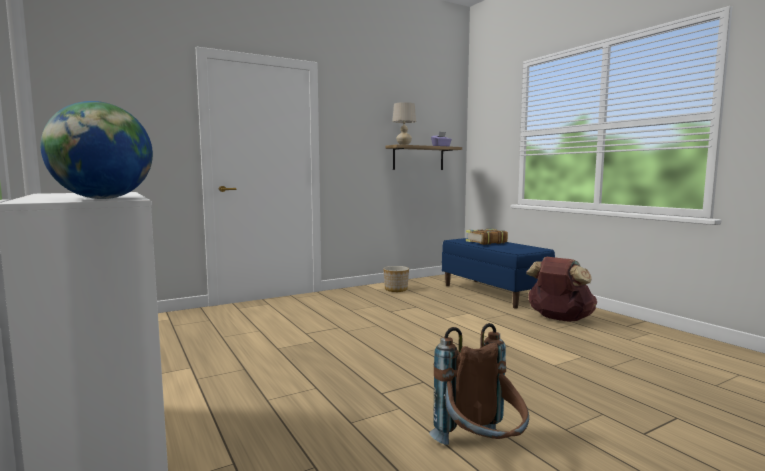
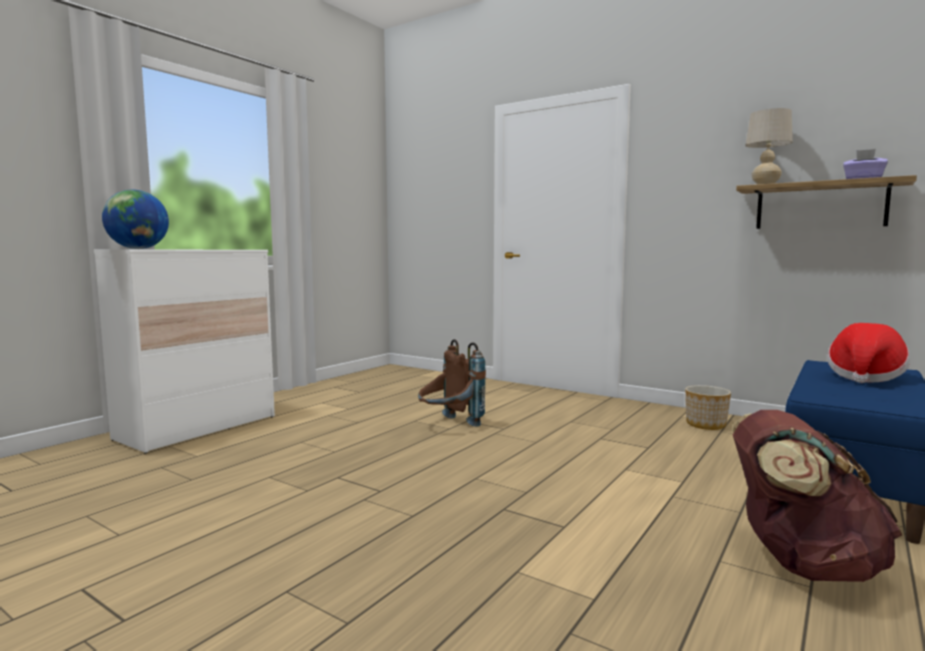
camera: 65 degrees right, 0 degrees up
(481, 452) = (219, 542): brown backpack -> brown backpack (449, 425)
(485, 242) = (864, 377): book -> hat

